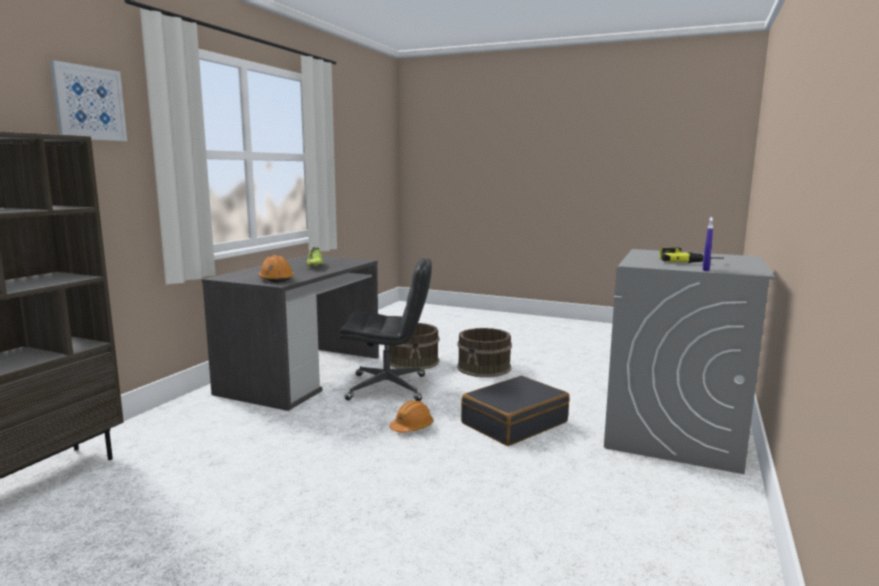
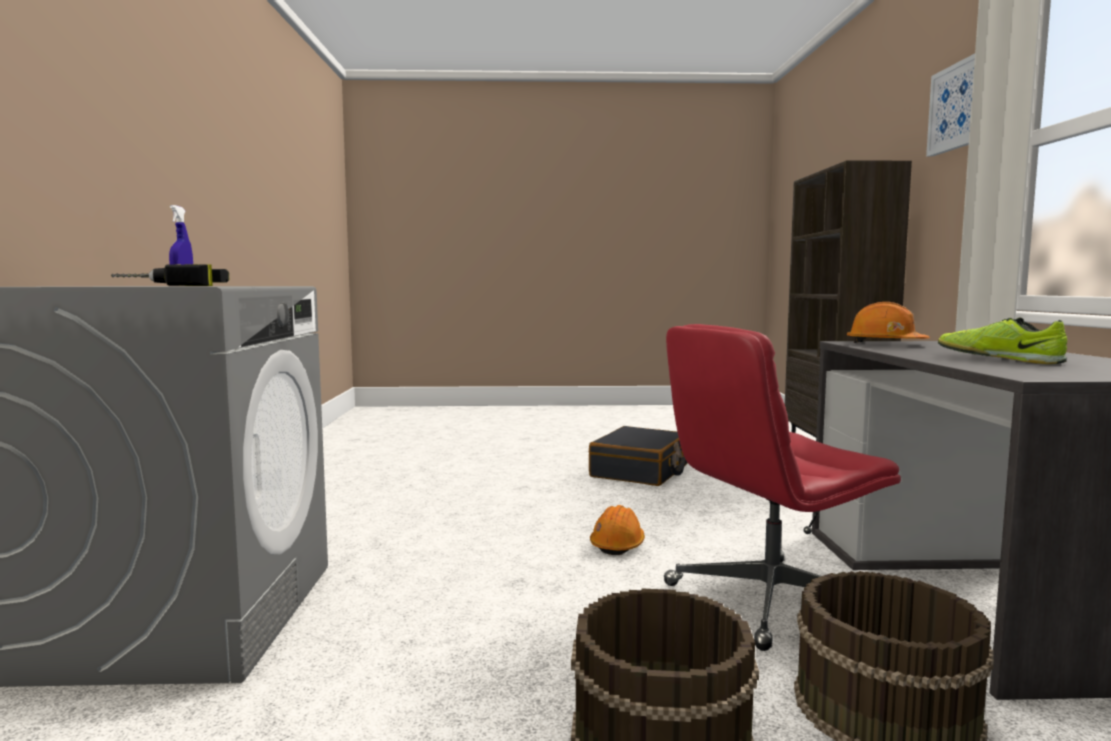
camera: 155 degrees right, 5 degrees down
(388, 387) = (768, 601): black office chair -> red office chair
(514, 422) = (475, 579): black suitcase -> black suitcase (640, 471)

